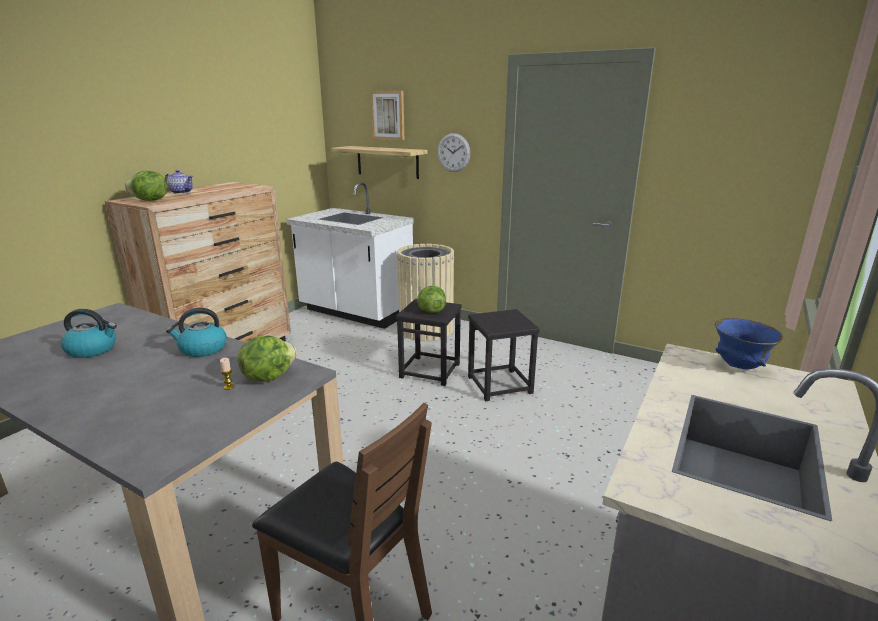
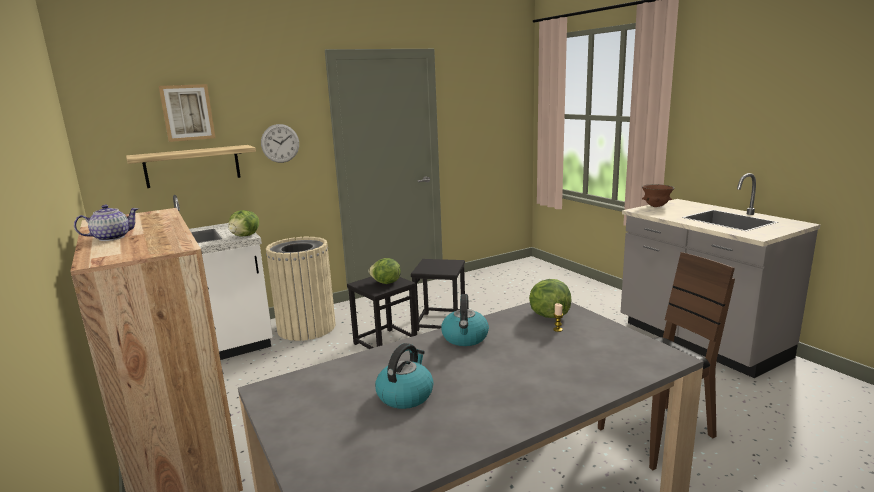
camera: 60 degrees left, 5 degrees down
(150, 201) = (146, 249): lettuce -> lettuce (245, 236)
(739, 366) = (656, 206): blue bowl -> brown bowl

